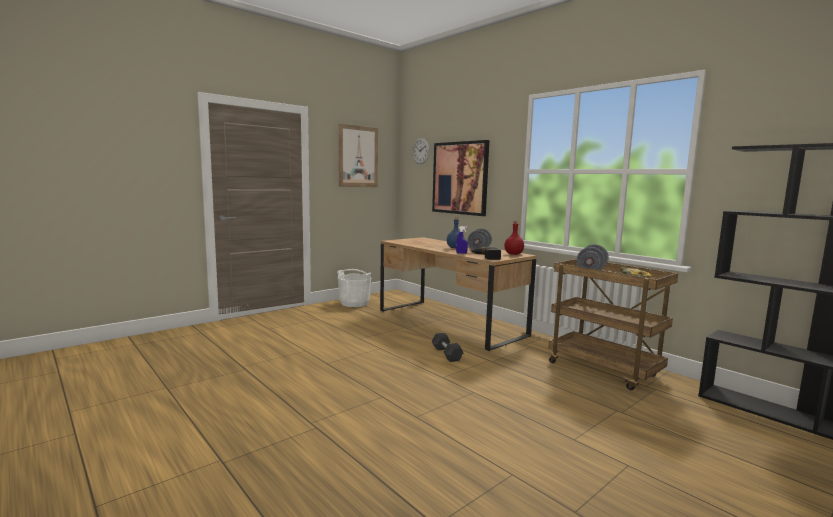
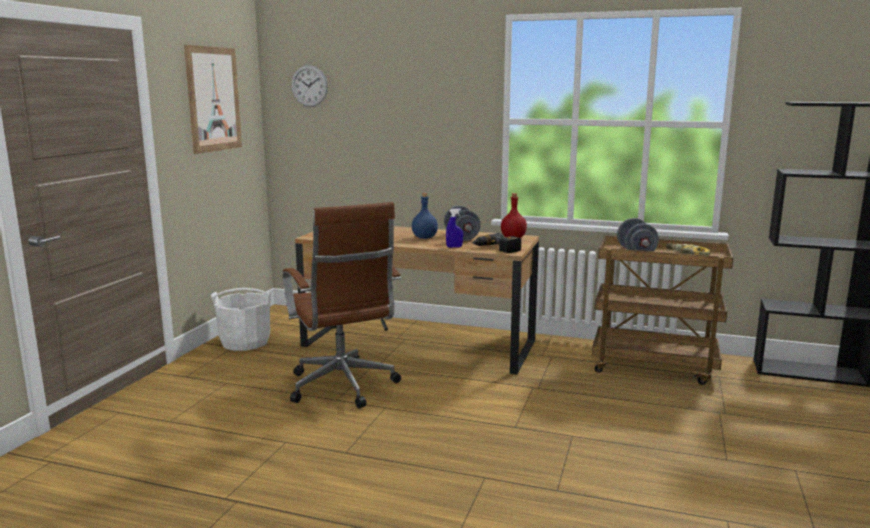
camera: 30 degrees left, 5 degrees up
(372, 334) = (343, 388): none -> brown office chair
(446, 354) = (477, 392): grey dumbbell -> none
(460, 178) = (390, 129): picture -> none

